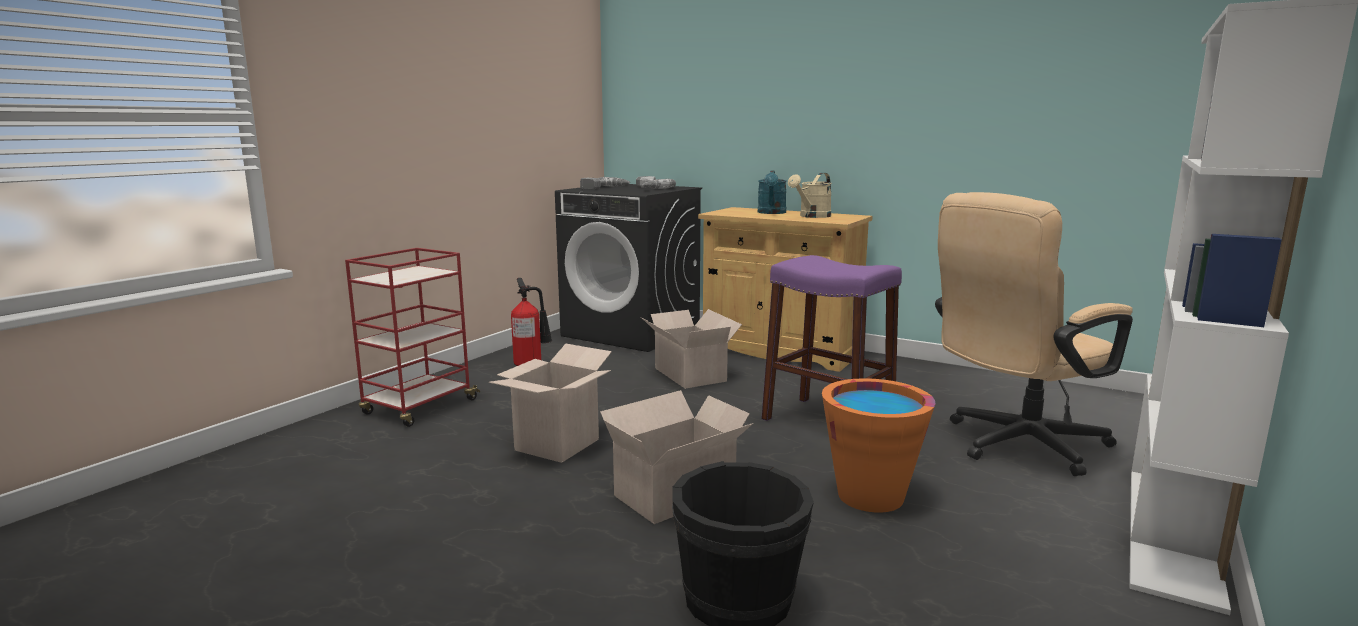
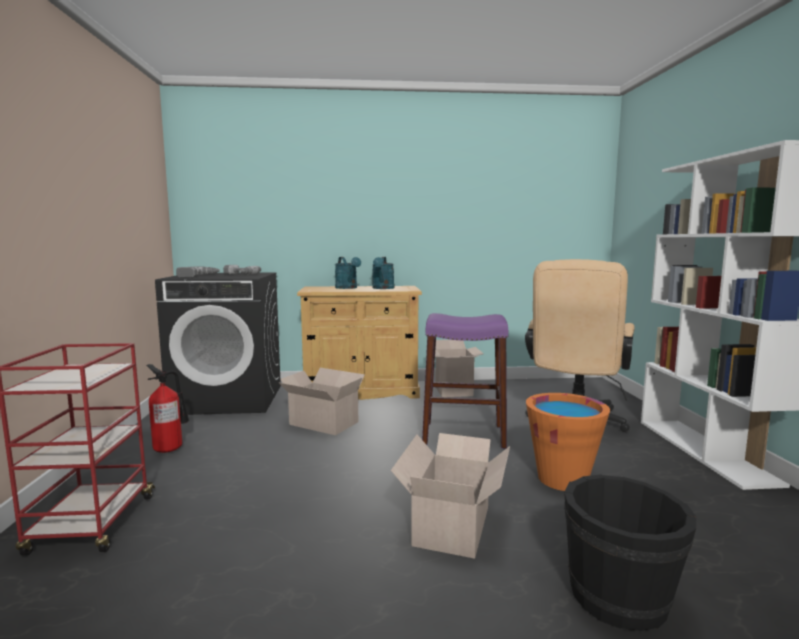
camera: 35 degrees left, 5 degrees down
(557, 445) = (297, 516): cardboard box -> cardboard box (453, 391)
(812, 216) = (382, 288): beige watering can -> turquoise watering can

